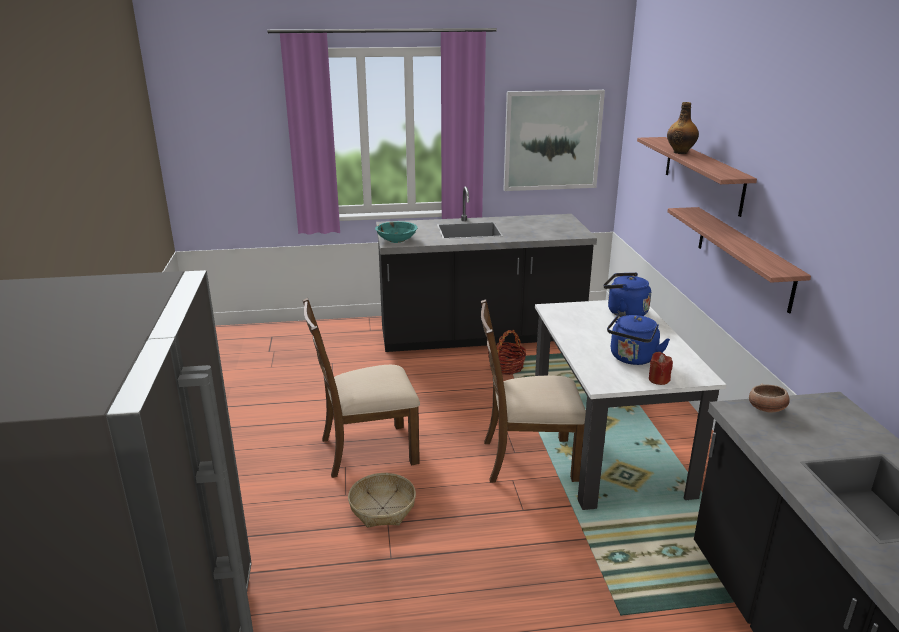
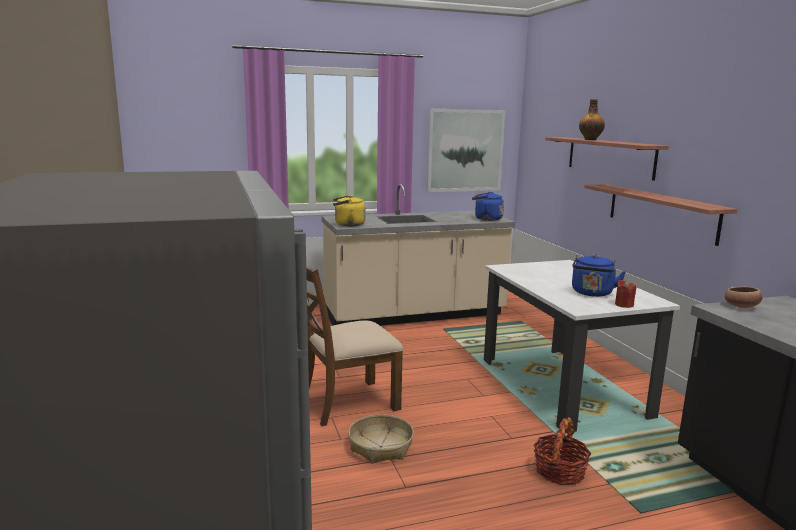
camera: 10 degrees left, 10 degrees down
(396, 240) = (347, 225): turquoise bowl -> yellow kettle
(480, 335) = (414, 315): black counter -> beige counter
(506, 367) = (447, 335): basket -> basket (559, 471)
(528, 460) = (498, 400): brown chair -> none
(624, 312) = (563, 267): blue kettle -> blue kettle (486, 219)

